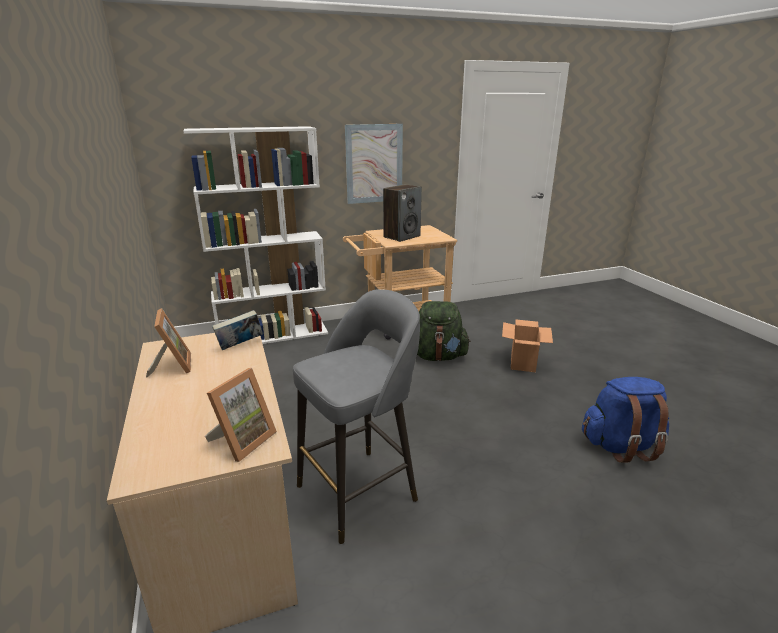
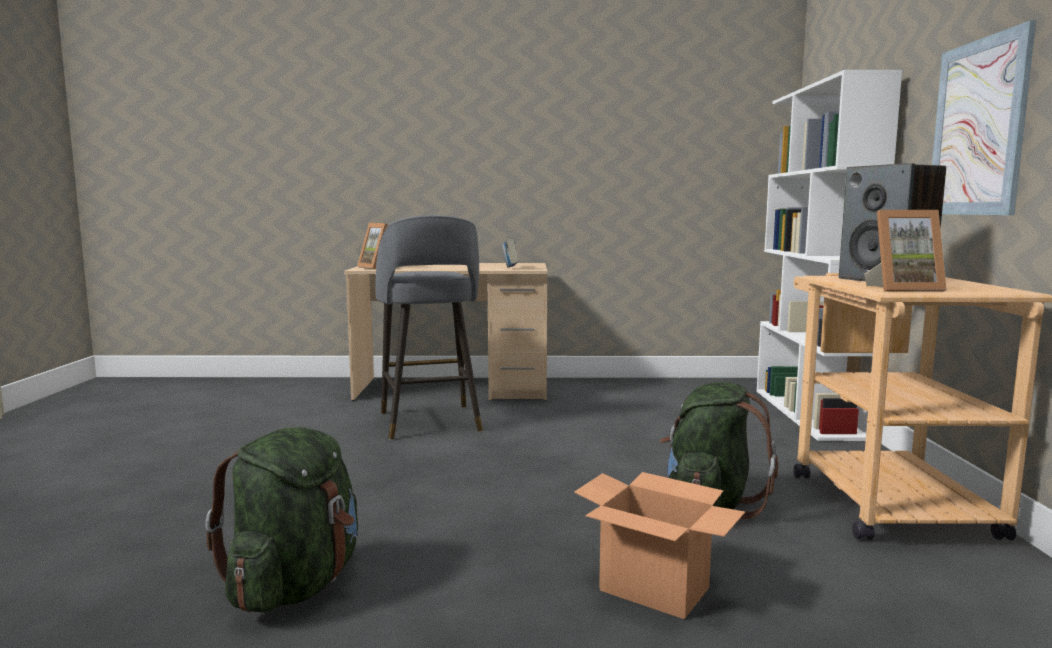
camera: 110 degrees right, 15 degrees down
(172, 366) = (495, 264): picture frame -> picture frame (902, 289)
(621, 446) = (295, 585): blue backpack -> green backpack

